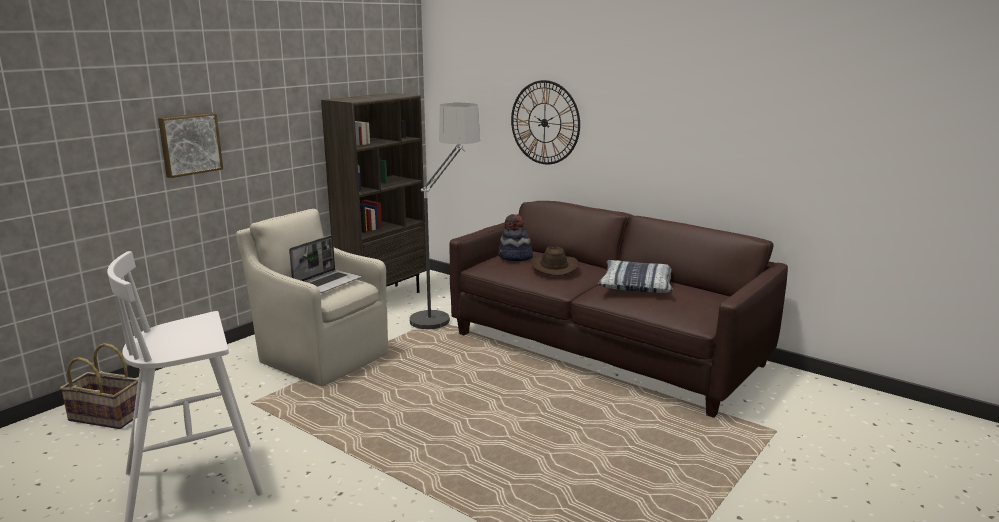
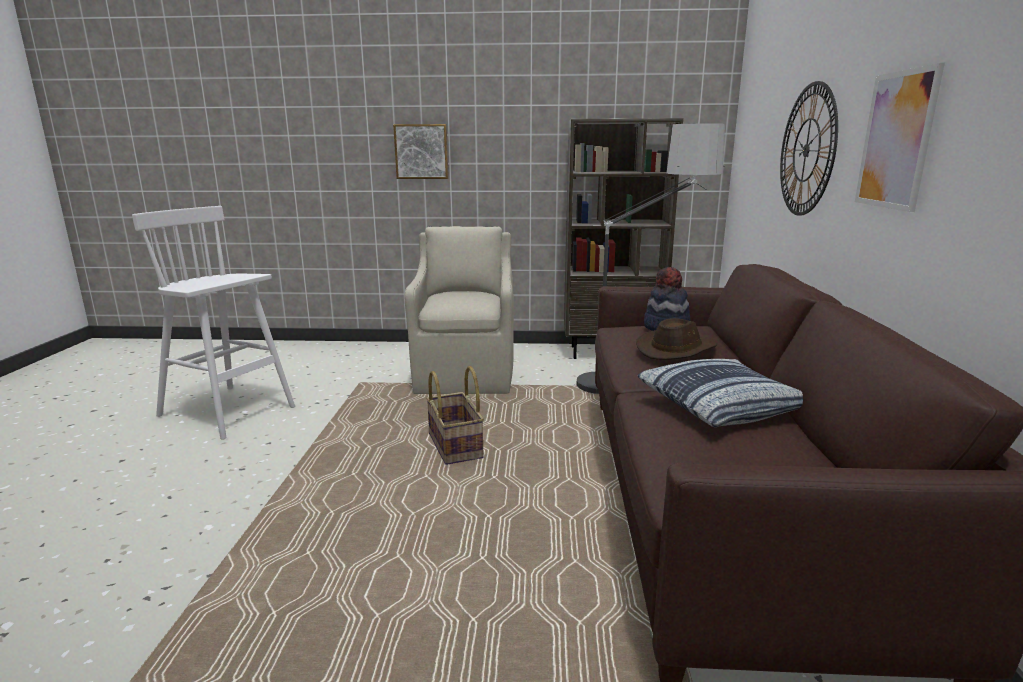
camera: 55 degrees right, 0 degrees up
(107, 416) = (300, 355): basket -> basket (456, 446)
(327, 283) = (459, 297): laptop -> none
(637, 125) = (896, 140): none -> picture

